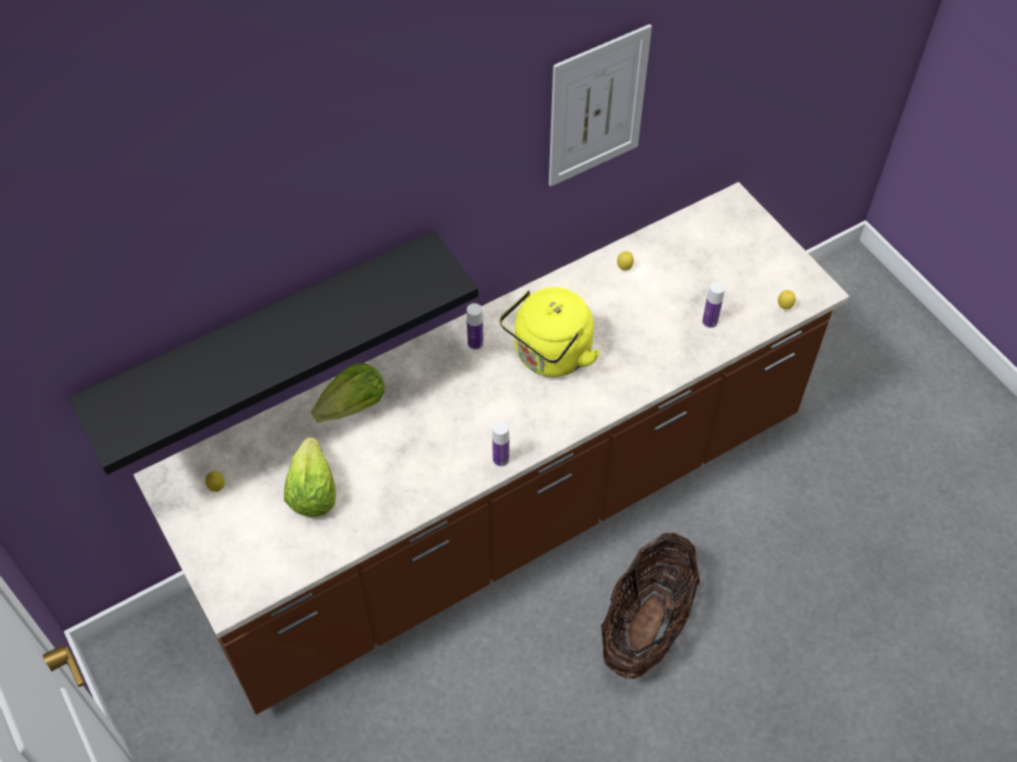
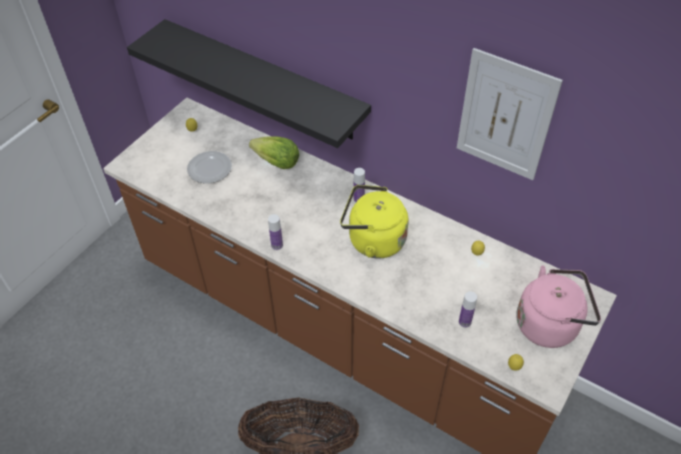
camera: 65 degrees right, 5 degrees down
(312, 491) = (209, 169): lettuce -> plate
(747, 252) = (550, 324): none -> pink kettle

